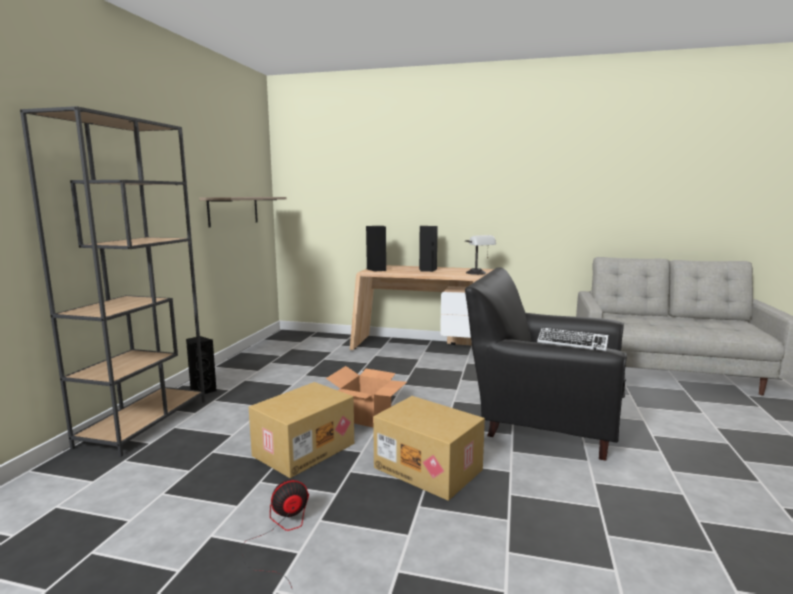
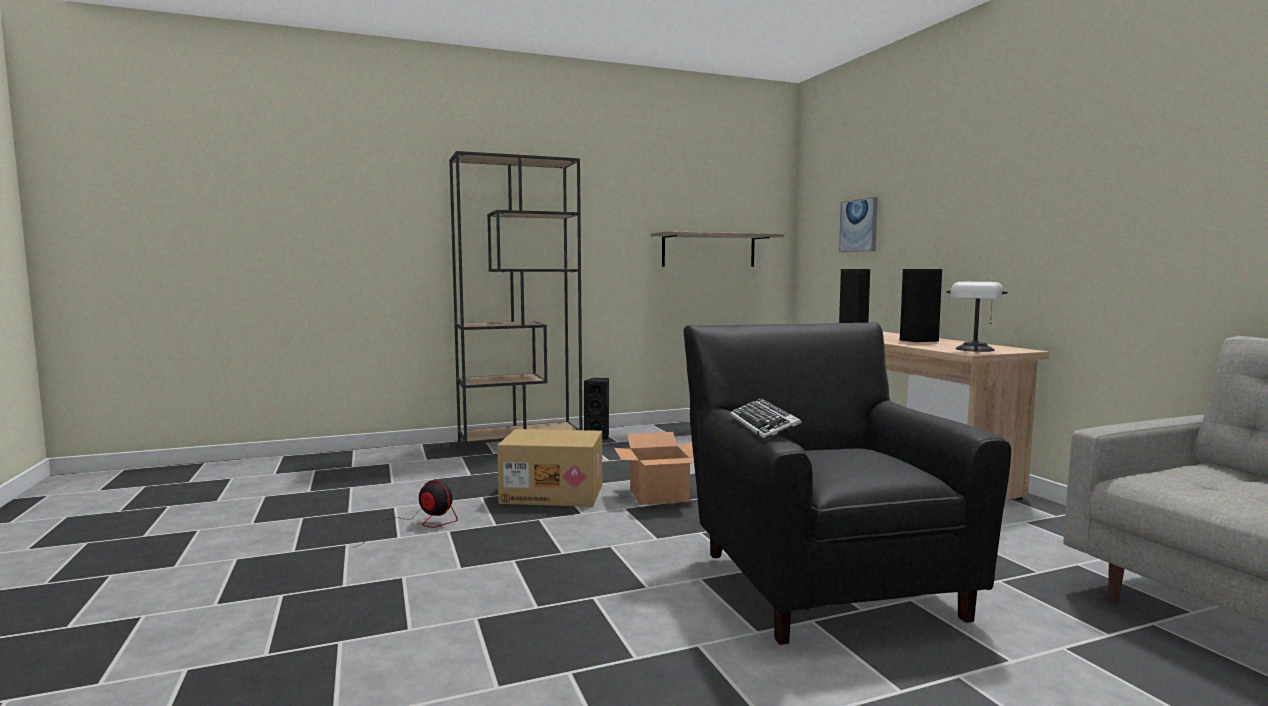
camera: 55 degrees right, 5 degrees down
(345, 193) = (859, 225): none -> picture
(429, 468) = (592, 547): cardboard box -> none

